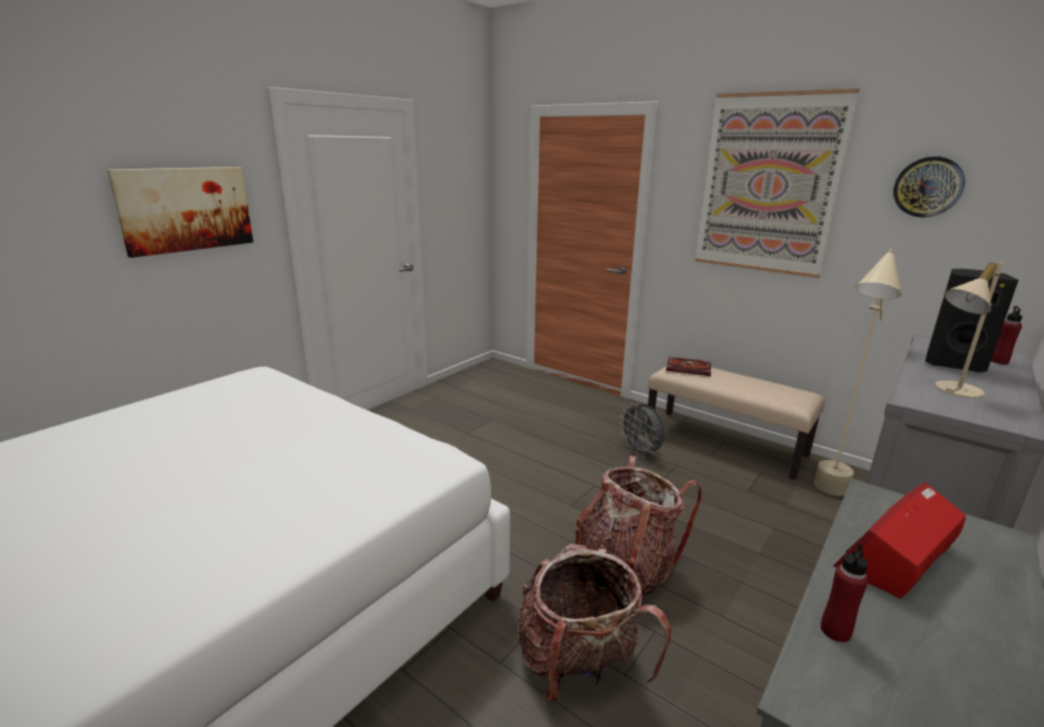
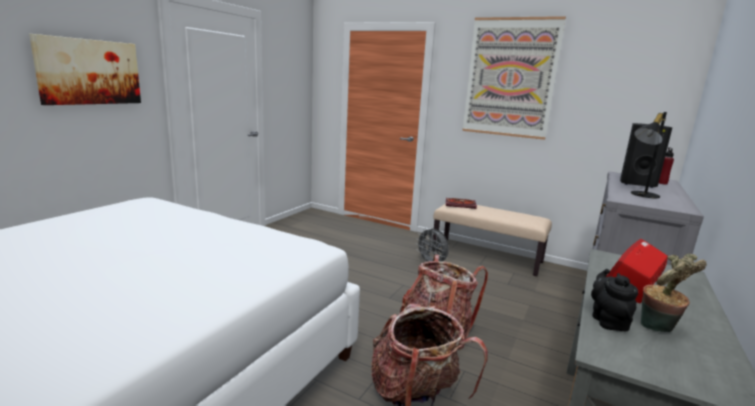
camera: 10 degrees left, 5 degrees down
(827, 499) = (559, 287): beige floor lamp -> none
(835, 631) = (608, 320): red bottle -> black teapot
(917, 655) = (658, 329): none -> potted plant
(928, 187) = (609, 79): wall clock -> none
(951, 389) = (640, 195): beige table lamp -> black table lamp

